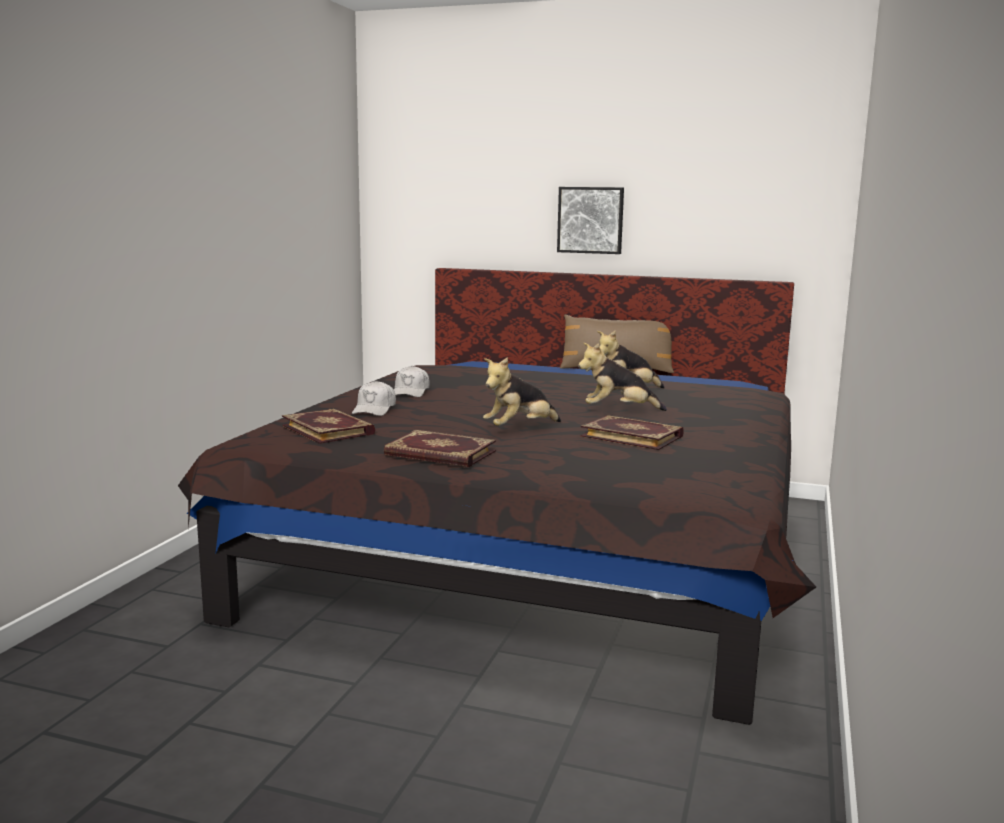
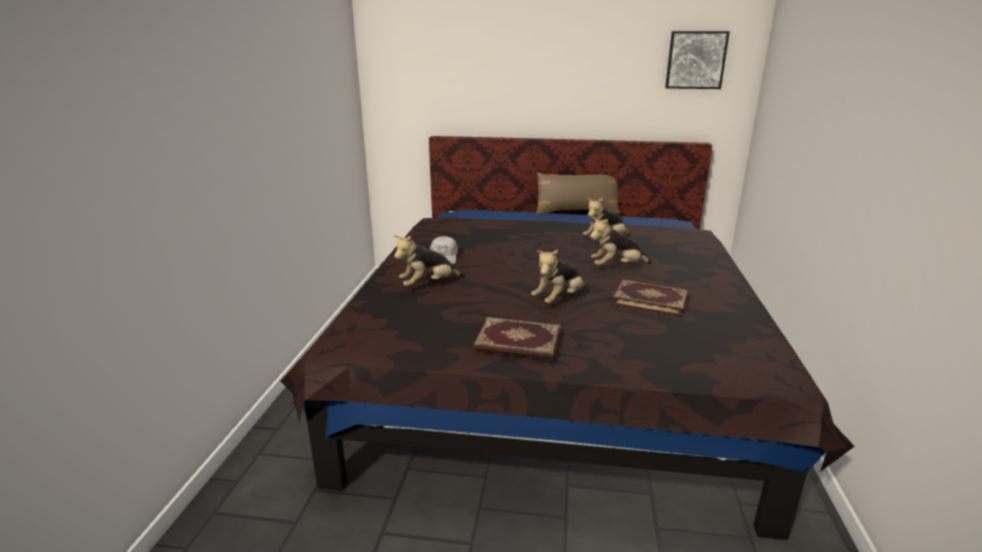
camera: 10 degrees left, 10 degrees up
(329, 429) = (405, 317): book -> none
(374, 410) = (428, 284): white cap -> plush toy
(590, 220) = (554, 96): picture -> picture (695, 60)

